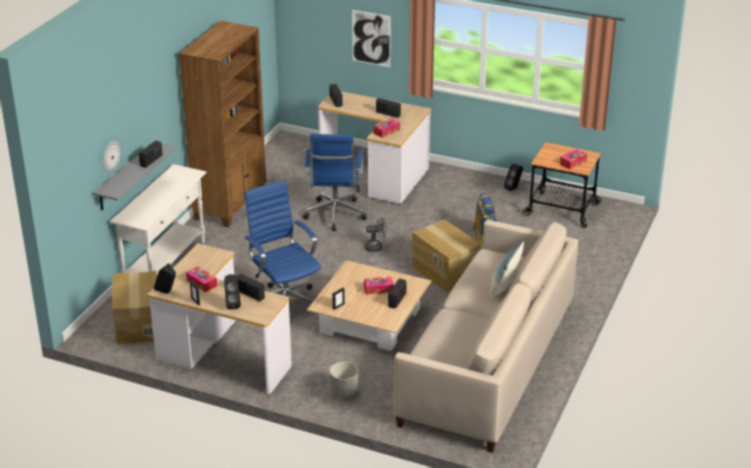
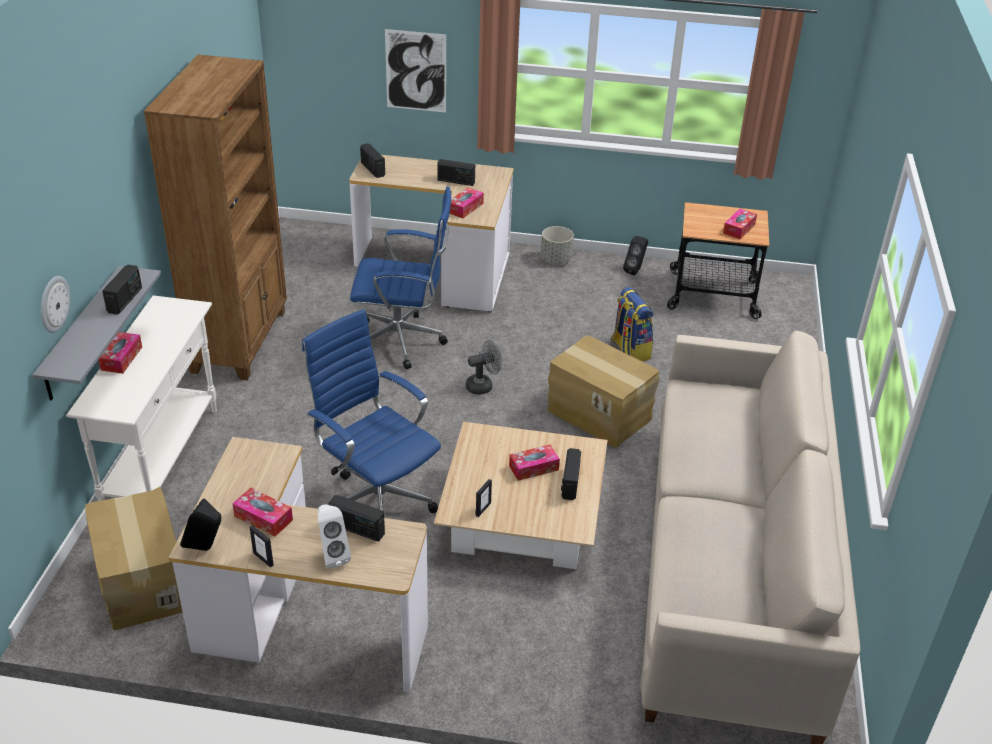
camera: 15 degrees left, 5 degrees up
(146, 196) = (121, 358): none -> tissue box
(232, 304) = (332, 556): black speaker -> white speaker
(335, 216) = (403, 341): blue office chair -> blue office chair turned 75 degrees counterclockwise
(344, 391) = (532, 663): grey planter -> grey planter (556, 260)
(504, 288) = (745, 448): pillow -> none

